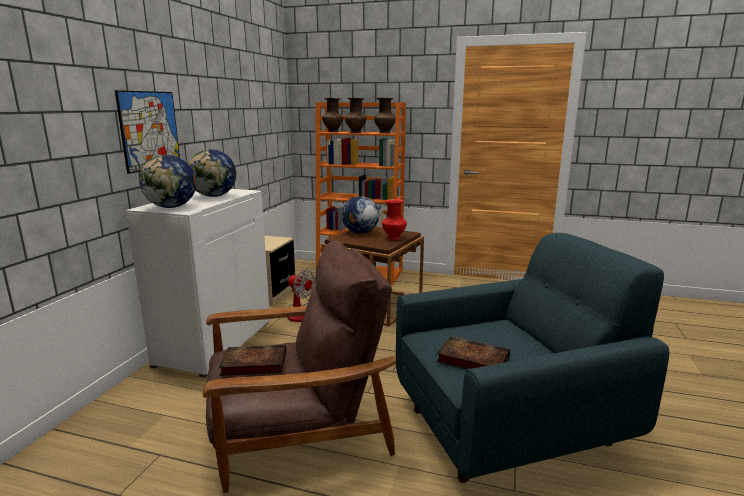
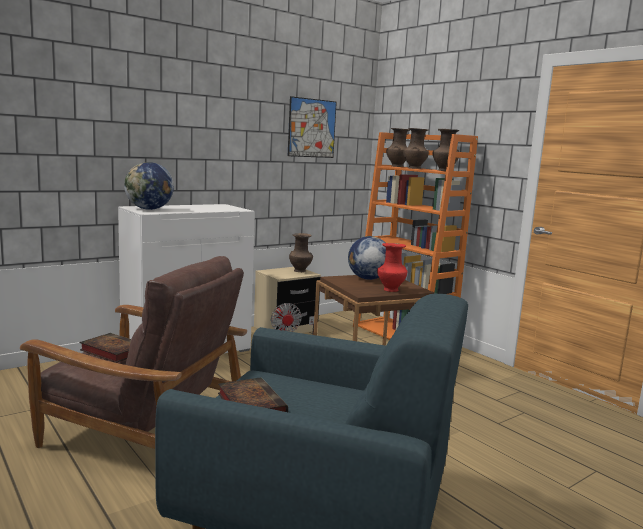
camera: 35 degrees right, 5 degrees down
(150, 130) = (163, 143): picture -> picture (312, 128)
(214, 196) = (204, 208): globe -> none
(272, 238) = (300, 271): none -> brown vase

